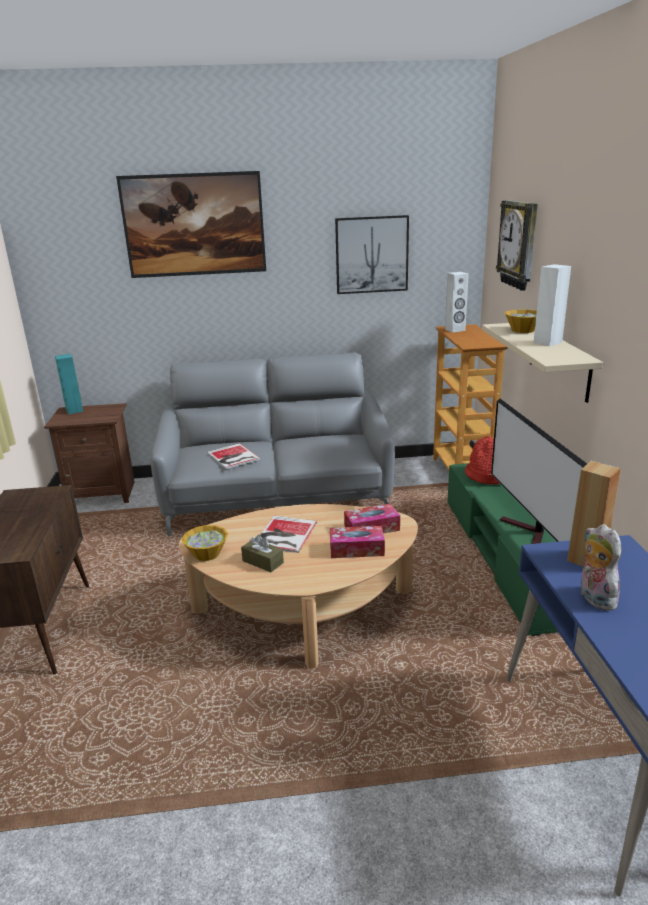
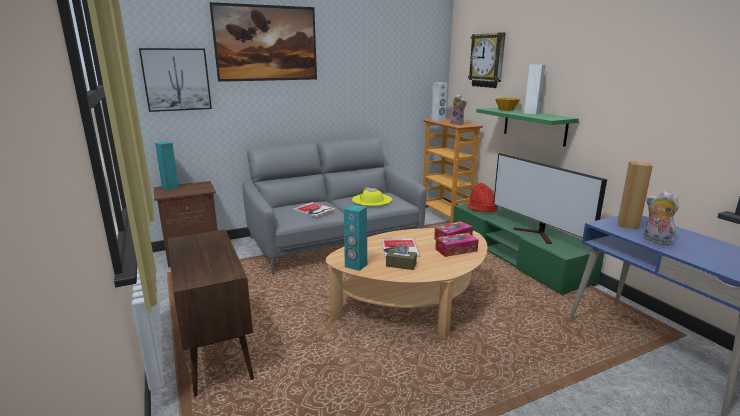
camera: 20 degrees left, 5 degrees down
(207, 554) = (355, 266): bowl -> turquoise speaker
(320, 447) = (372, 200): none -> yellow hat
(371, 254) = (384, 70): picture -> picture (176, 79)
(474, 339) = (457, 123): none -> plush toy
(559, 360) = (534, 126): beige shelf -> green shelf

